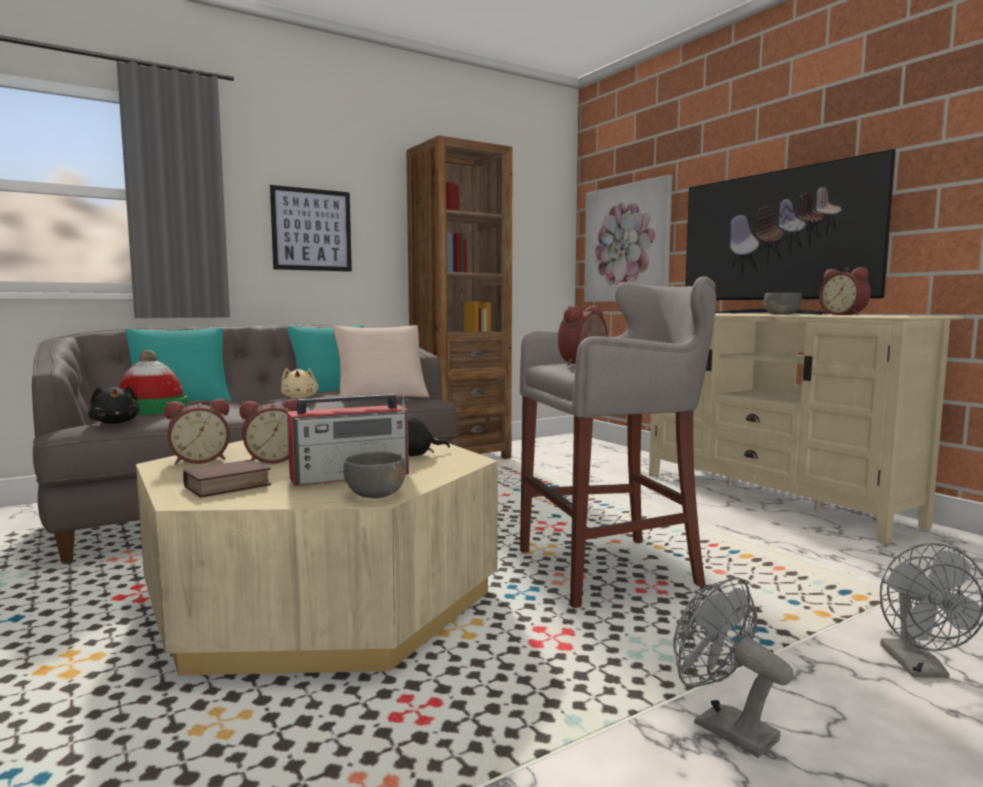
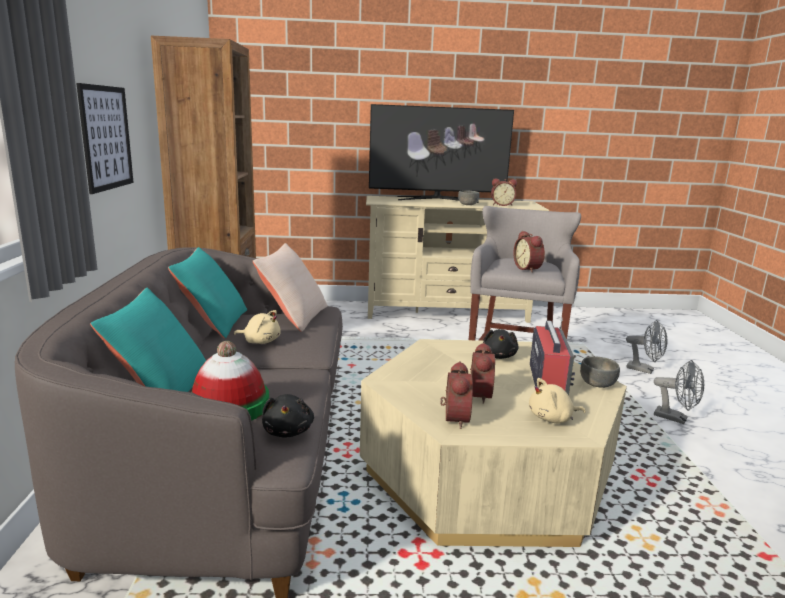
camera: 60 degrees left, 10 degrees up
(115, 423) = (288, 431): black plush toy -> black plush toy turned 90 degrees clockwise
(227, 486) = (552, 419): book -> beige plush toy
(627, 244) = (284, 134): picture -> none
(723, 727) = (676, 418): grey fan -> grey fan turned 135 degrees counterclockwise

